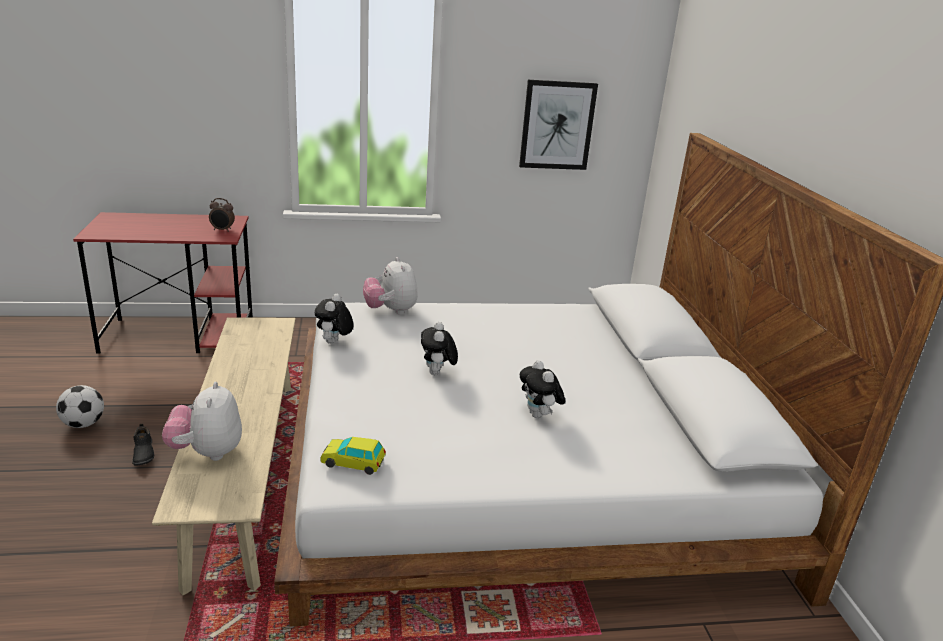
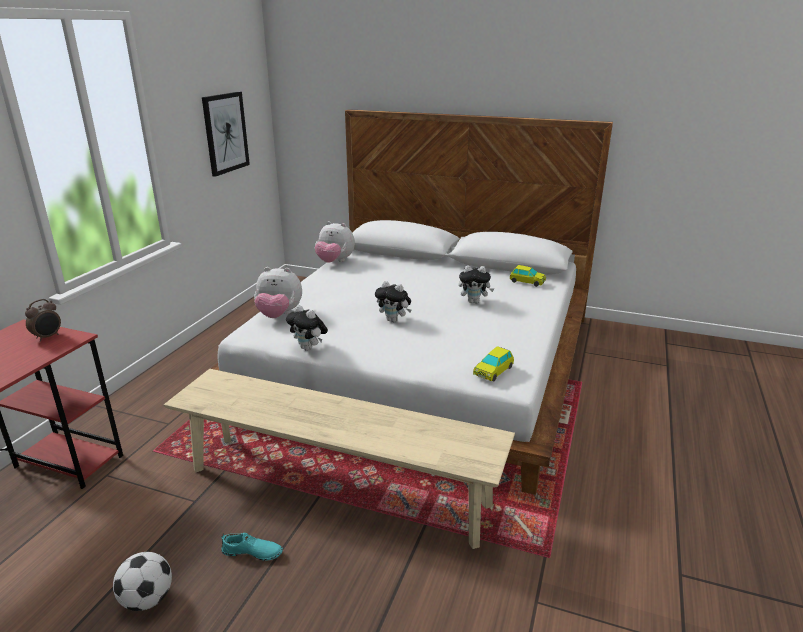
camera: 60 degrees left, 0 degrees up
(143, 453) = (252, 552): black shoe -> turquoise shoe
(207, 452) = (413, 445): plush toy -> plush toy (335, 262)
(658, 448) = (527, 282): none -> toy car

